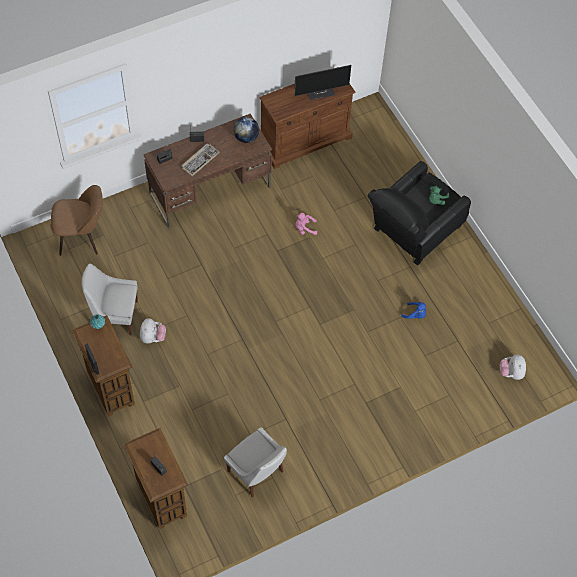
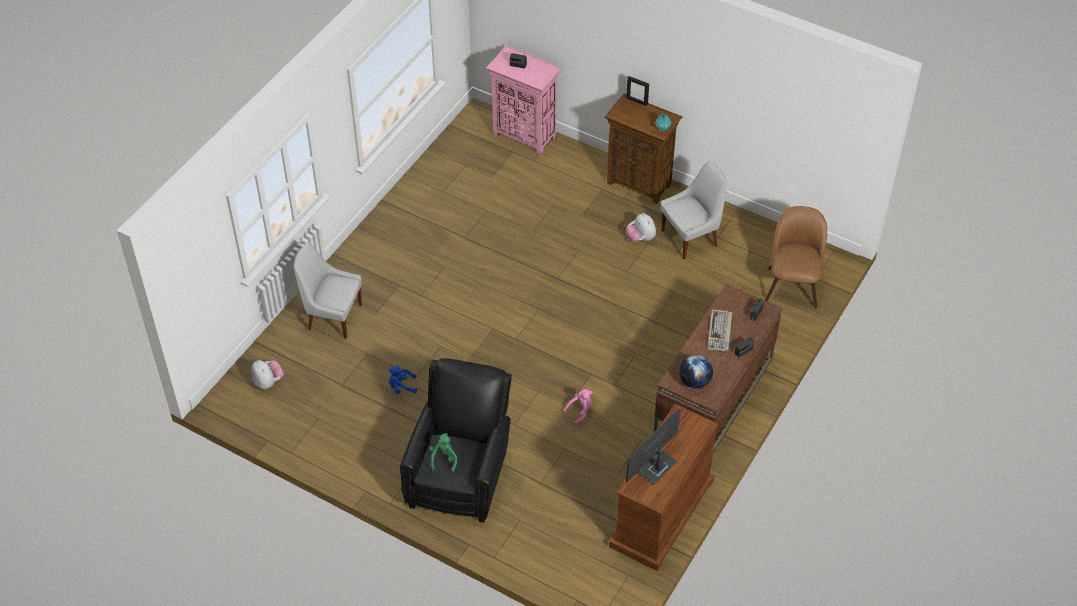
camera: 150 degrees right, 10 degrees down
(82, 236) = (792, 285): brown chair -> brown chair turned 135 degrees clockwise
(160, 498) = (525, 135): brown cabinet -> pink cabinet
(257, 473) = (459, 188): white chair -> white chair (332, 316)

